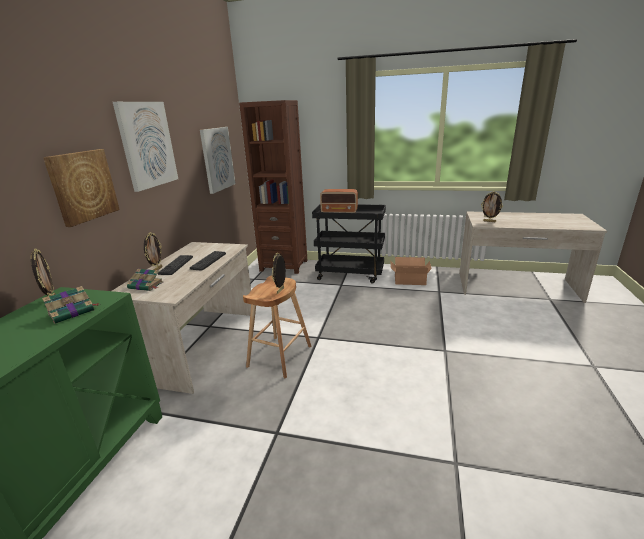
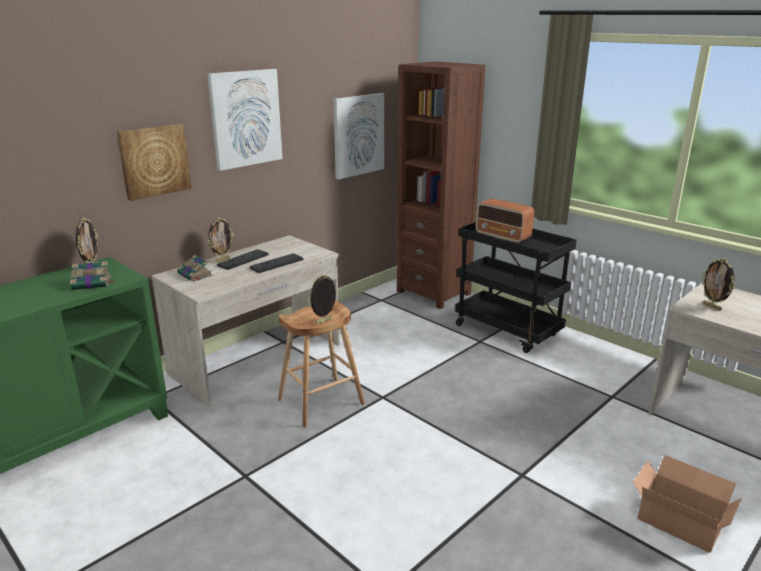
camera: 30 degrees right, 0 degrees up
(409, 279) = (585, 365): cardboard box -> cardboard box (678, 519)

